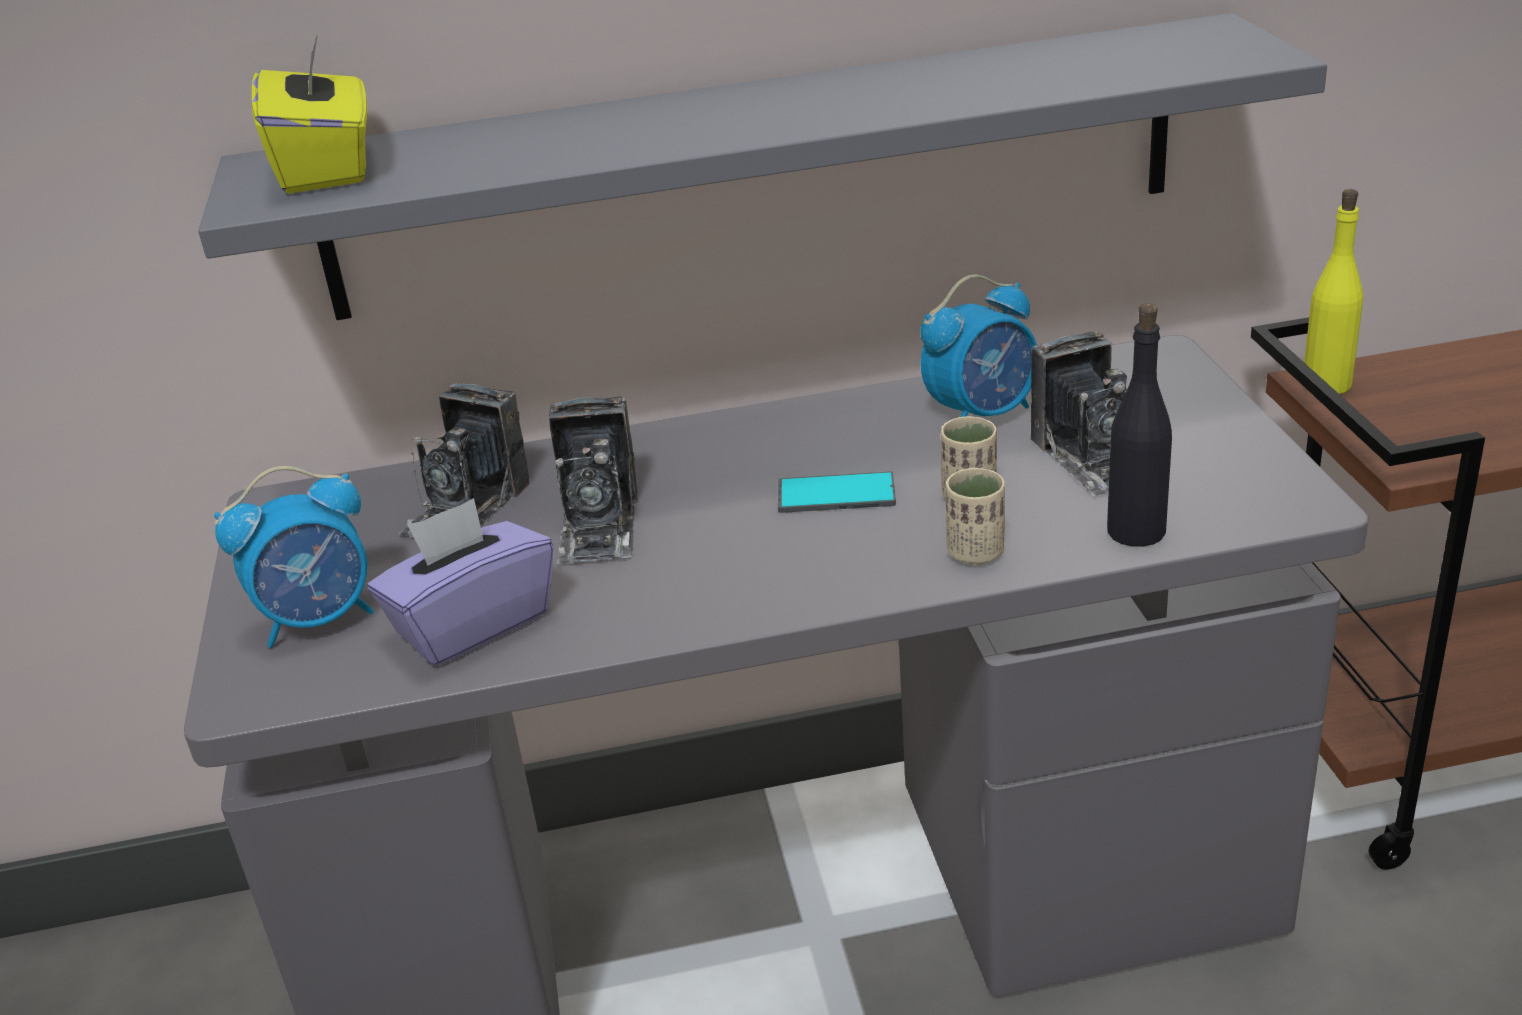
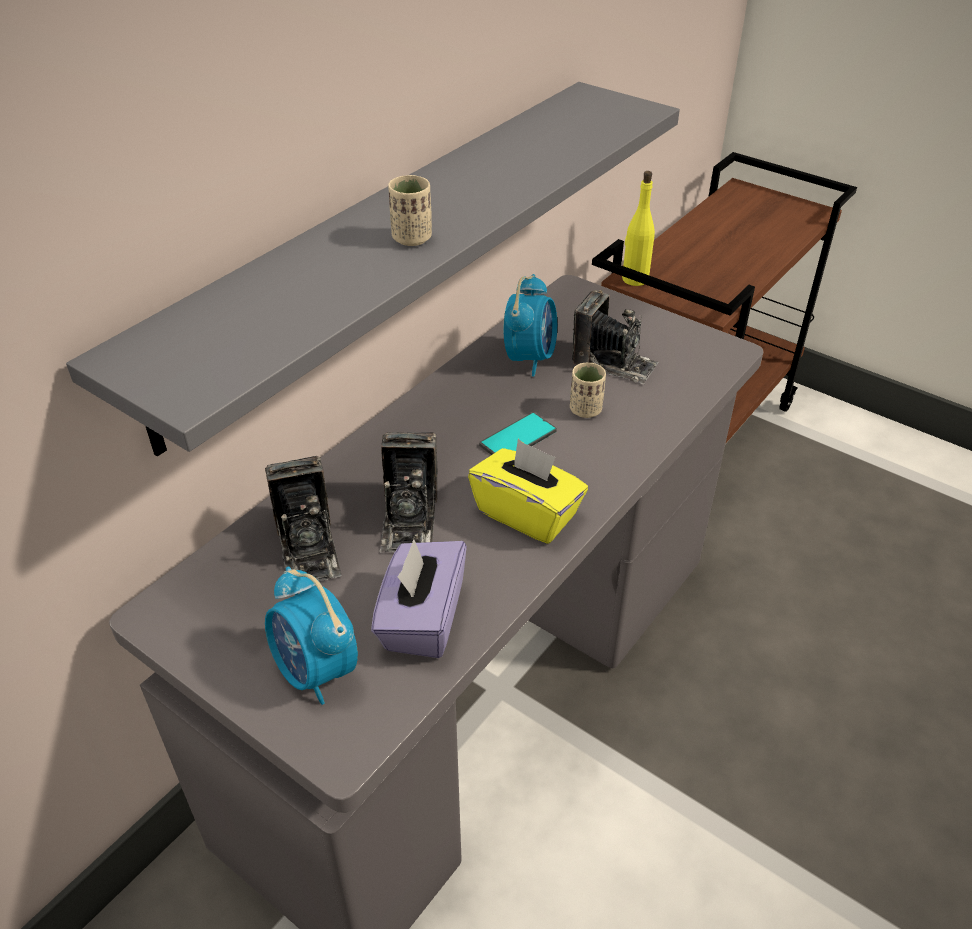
camera: 45 degrees left, 10 degrees up
(319, 619) = (316, 671): alarm clock -> alarm clock turned 120 degrees clockwise
(327, 169) = (194, 345): yellow tissue box -> yellow tissue box (527, 513)
(599, 524) = (409, 518): camera -> camera turned 45 degrees clockwise
(975, 552) = (628, 440): beige cup -> beige cup (412, 238)
(1136, 531) = (682, 395): black bottle -> none

